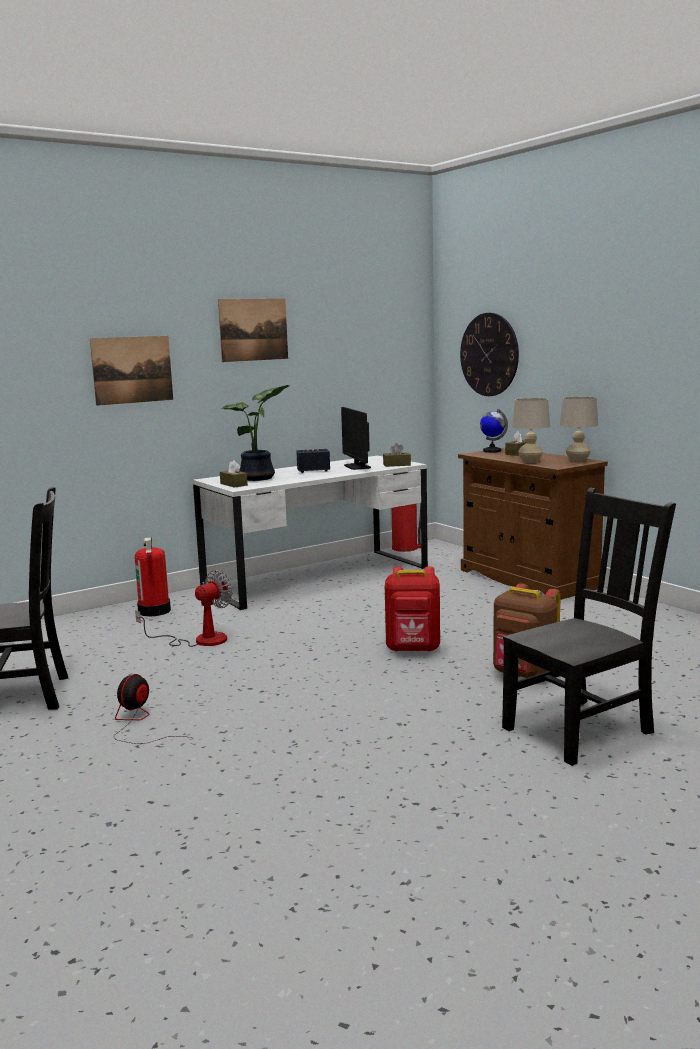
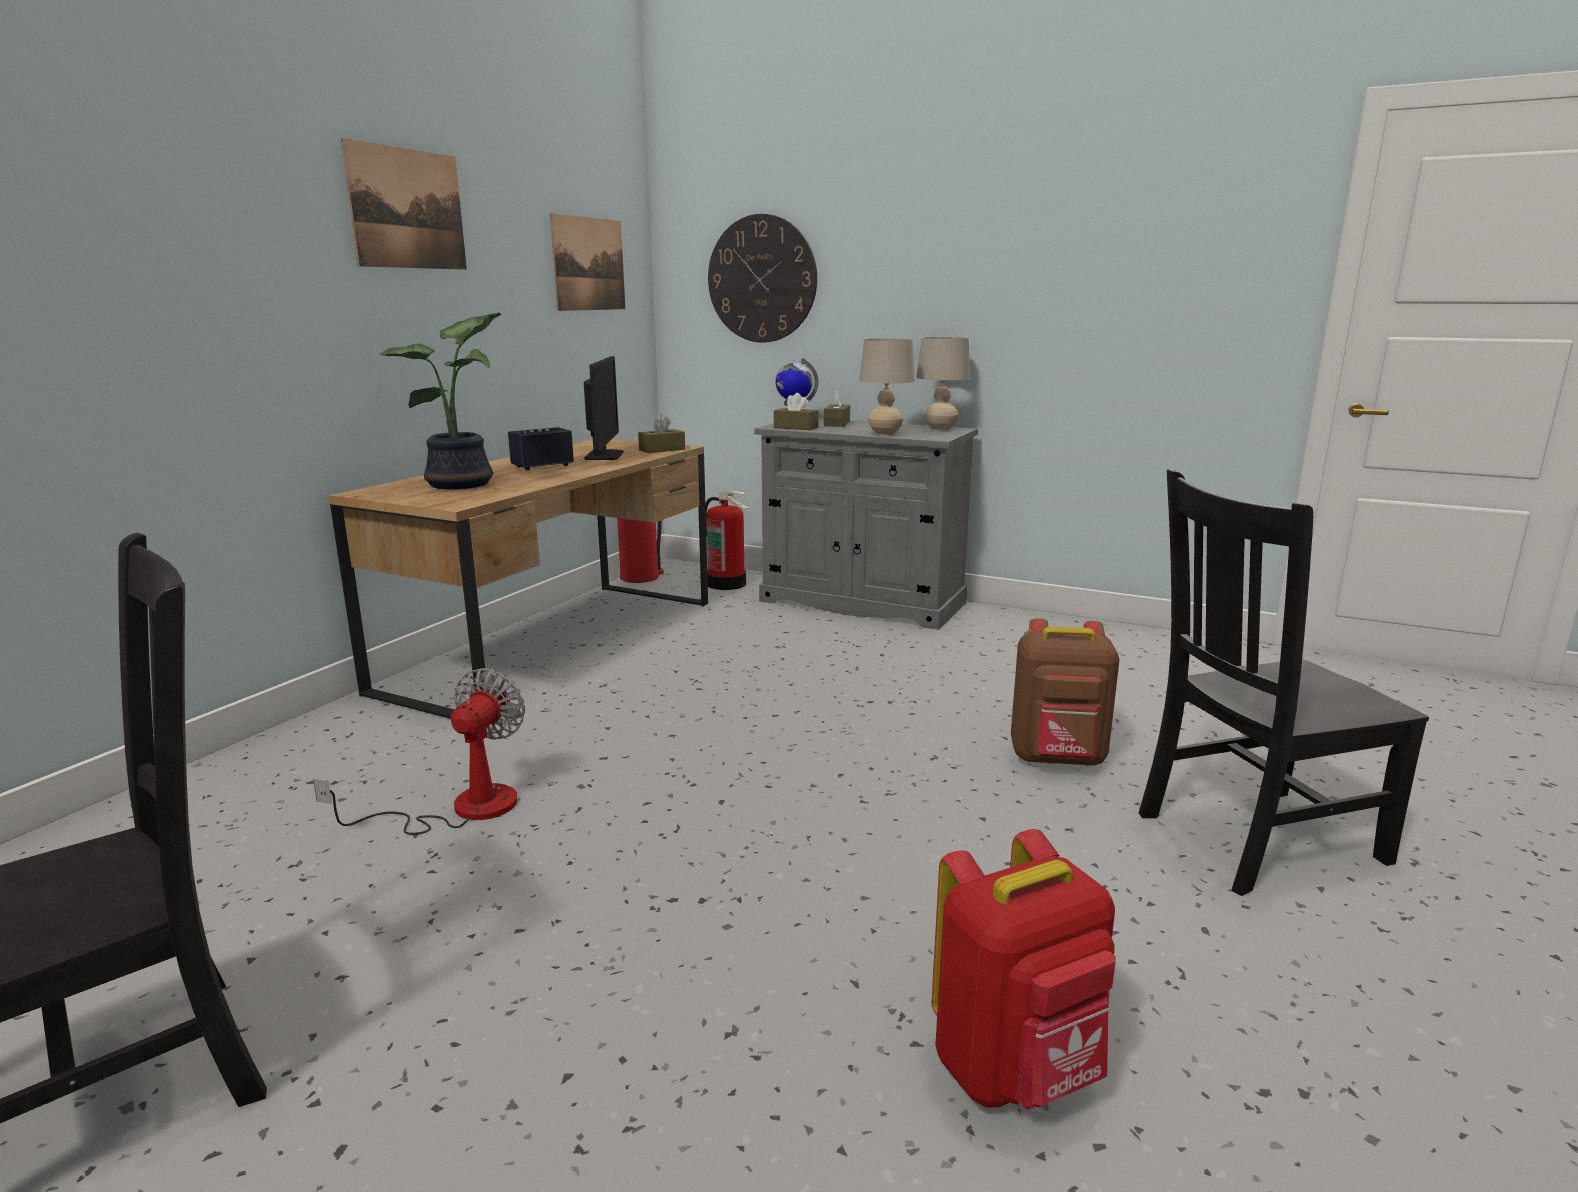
camera: 30 degrees left, 5 degrees up
(132, 370) = (181, 268): picture -> picture (589, 264)
(138, 723) = (519, 1072): fan -> none
(155, 611) = (304, 760): fire extinguisher -> fire extinguisher (727, 584)
(233, 484) = (434, 498): brown tissue box -> brown tissue box (796, 427)
(317, 578) = (557, 644): white desk -> brown desk
(357, 466) = (604, 455): monitor -> monitor turned 135 degrees counterclockwise
(413, 649) = (854, 747): red backpack -> red backpack (1017, 1070)
(528, 579) = (862, 602): brown cabinet -> grey cabinet
(581, 729) = (1252, 838): black chair -> black chair turned 135 degrees counterclockwise

